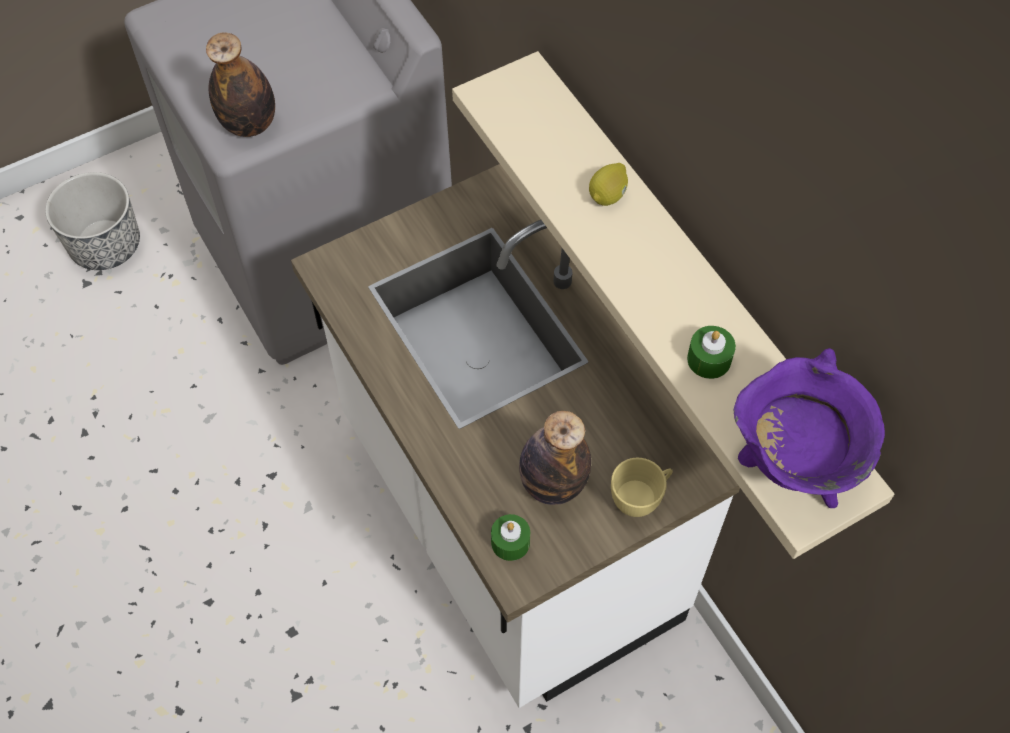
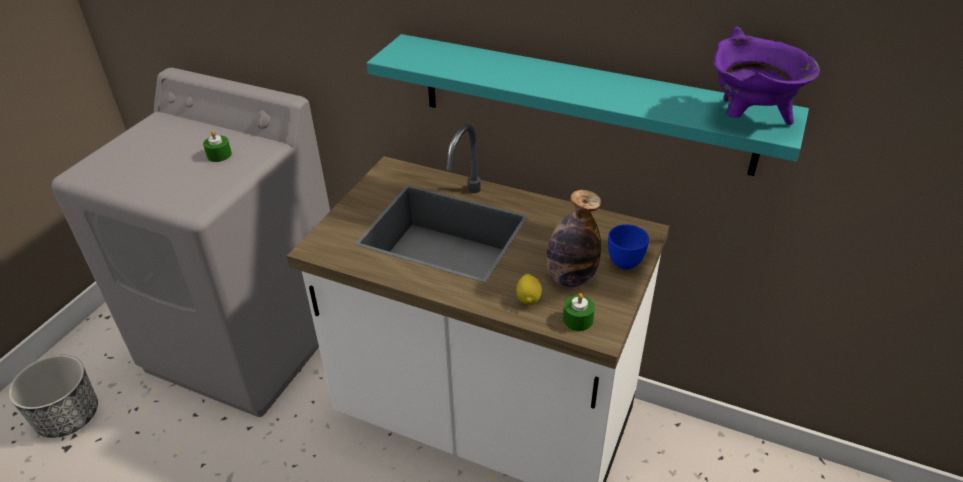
camera: 35 degrees left, 20 degrees down
(249, 124) = (199, 194): bottle -> none
(608, 195) = (512, 66): lemon -> lemon (528, 299)
(640, 498) = (626, 259): yellow cup -> blue cup
(690, 282) = (583, 103): beige shelf -> turquoise shelf
(709, 359) = (650, 101): green candle -> green candle (219, 155)

